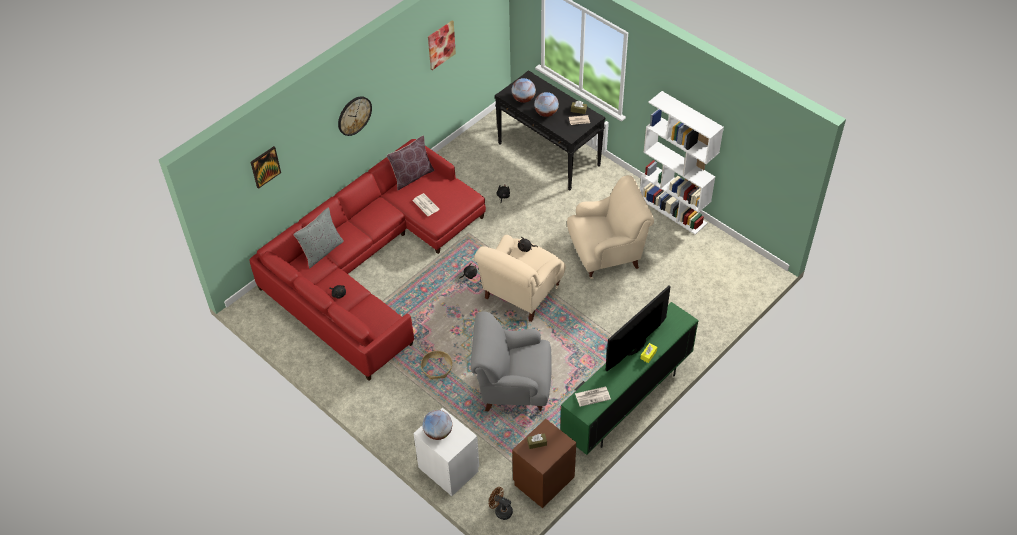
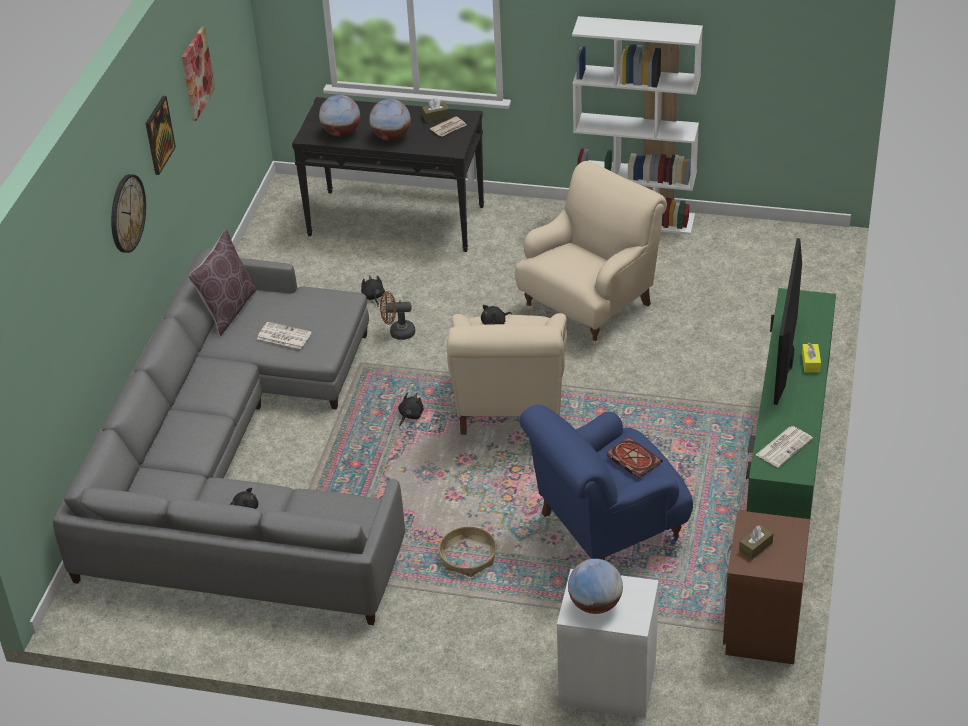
camera: 30 degrees left, 10 degrees down
(265, 166) = (43, 324): picture -> picture (159, 135)
(321, 251) = (163, 464): grey pillow -> none
(371, 263) = (238, 467): red sofa -> grey sofa
(501, 510) = (736, 699): brown fan -> brown fan (398, 332)
(512, 387) = (606, 529): grey armchair -> blue armchair
(529, 361) = (632, 459): none -> book

